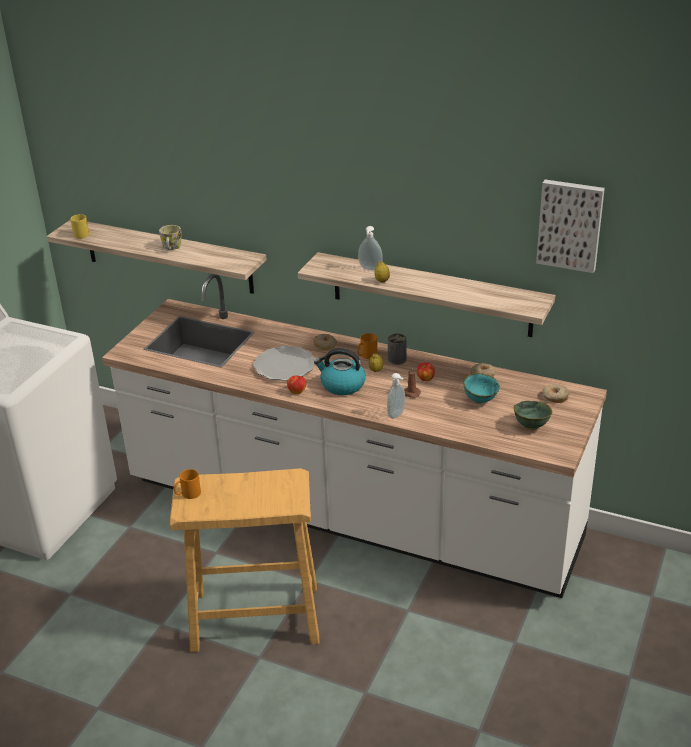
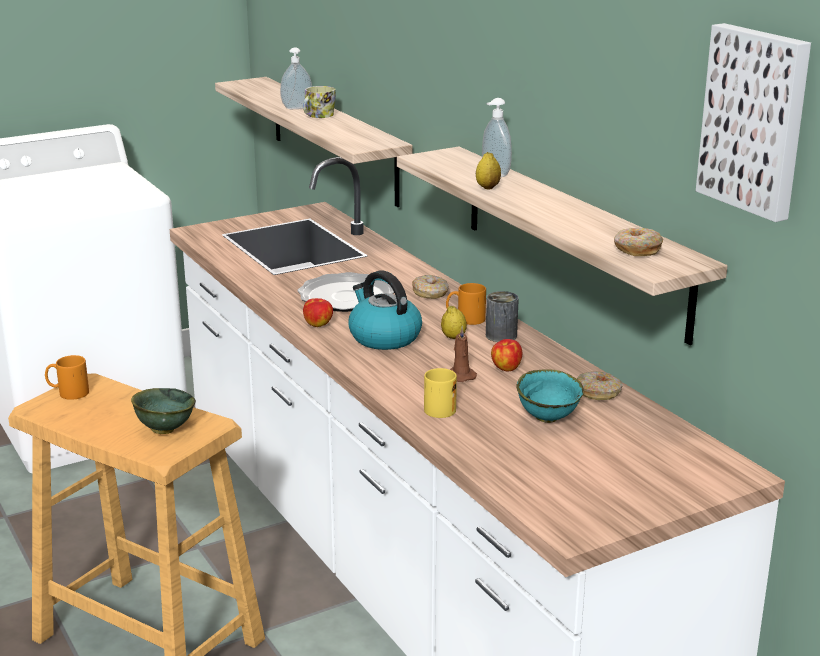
camera: 35 degrees right, 10 degrees down
(79, 234) = (248, 87): yellow mug -> yellow mug (439, 407)
(397, 415) = (402, 391): soap dispenser -> soap dispenser (297, 108)
(530, 426) = (578, 477): green bowl -> green bowl (164, 429)
(555, 397) = (675, 457): donut -> donut (636, 249)

